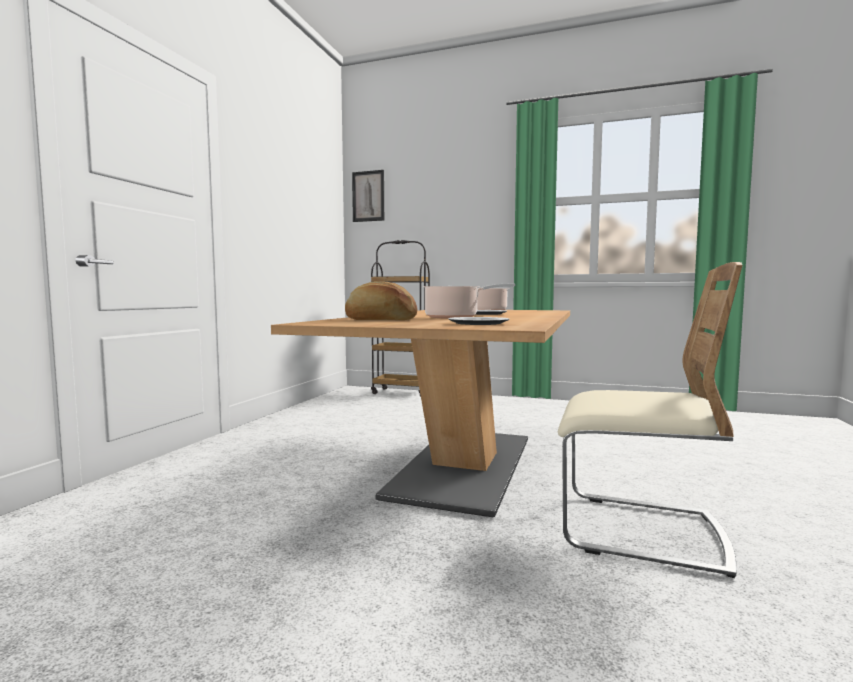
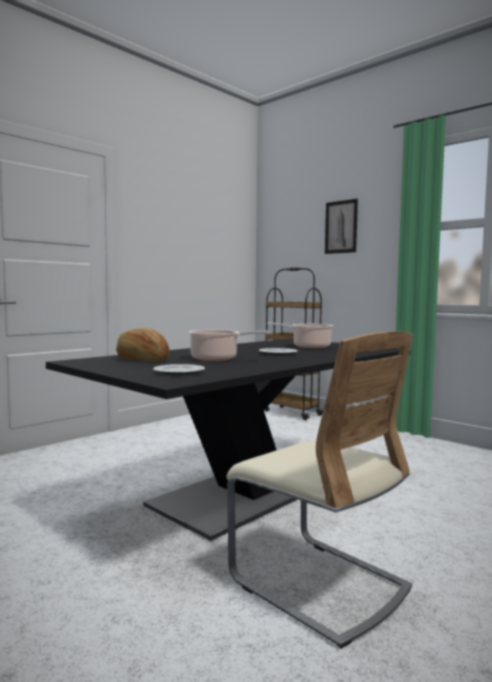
camera: 25 degrees right, 0 degrees up
(368, 196) = (275, 224): picture -> picture (341, 227)
(464, 466) = (250, 492): beige dining table -> black dining table

